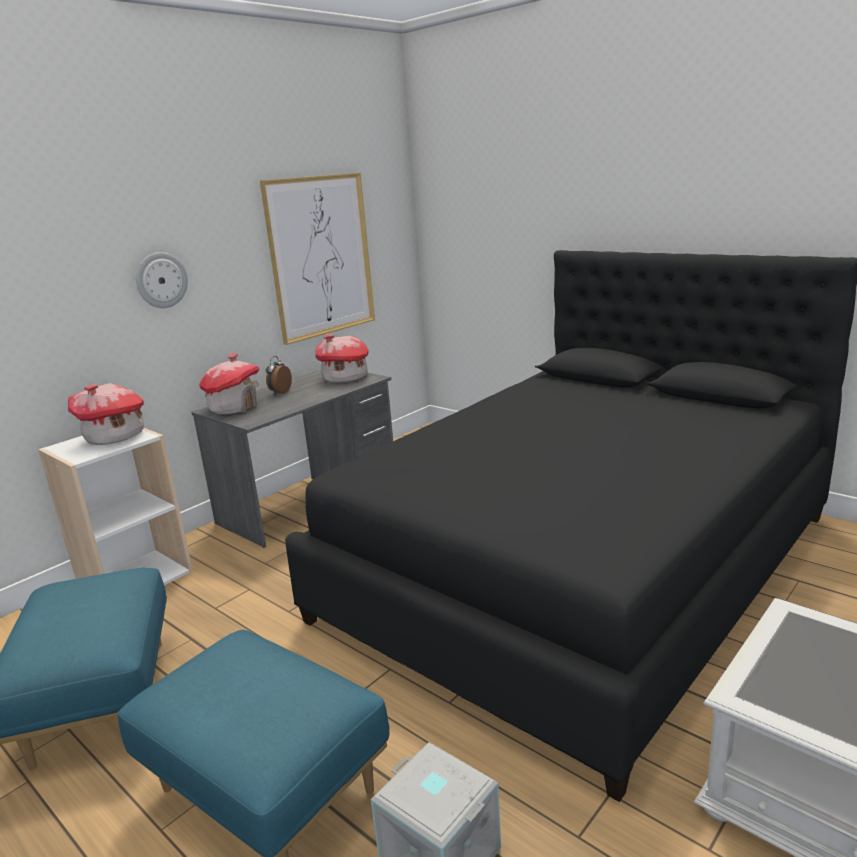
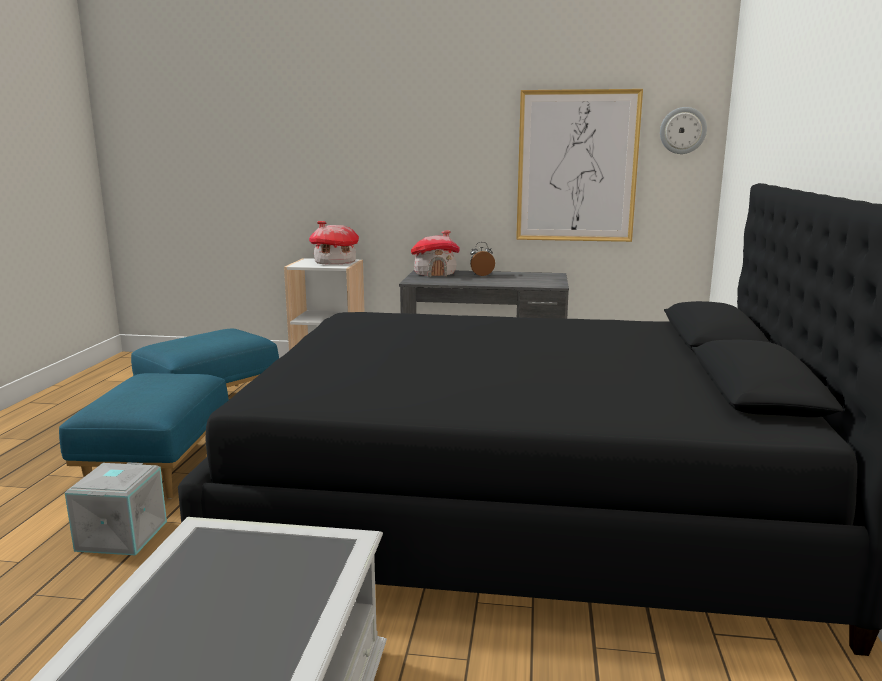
camera: 55 degrees right, 5 degrees down
(161, 280) = (413, 162): wall clock -> wall clock (682, 130)
(345, 378) = (542, 280): toy house -> none

